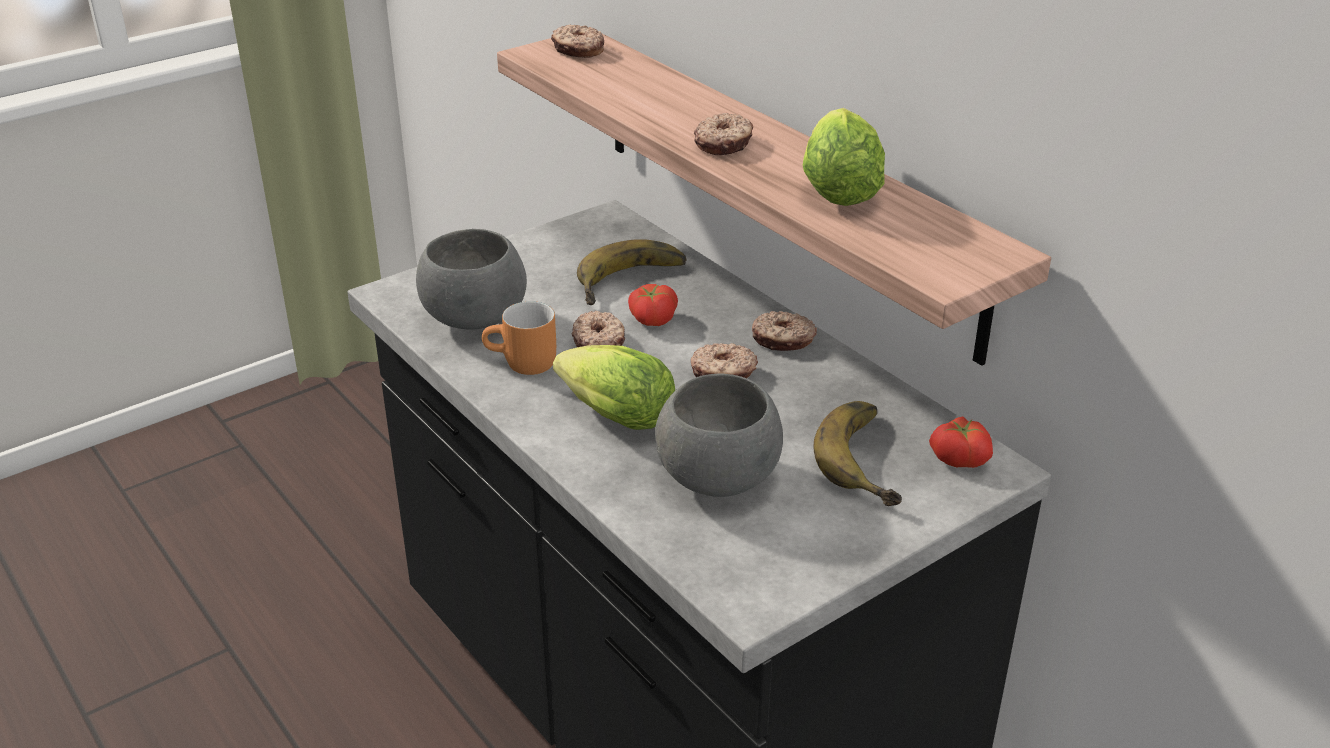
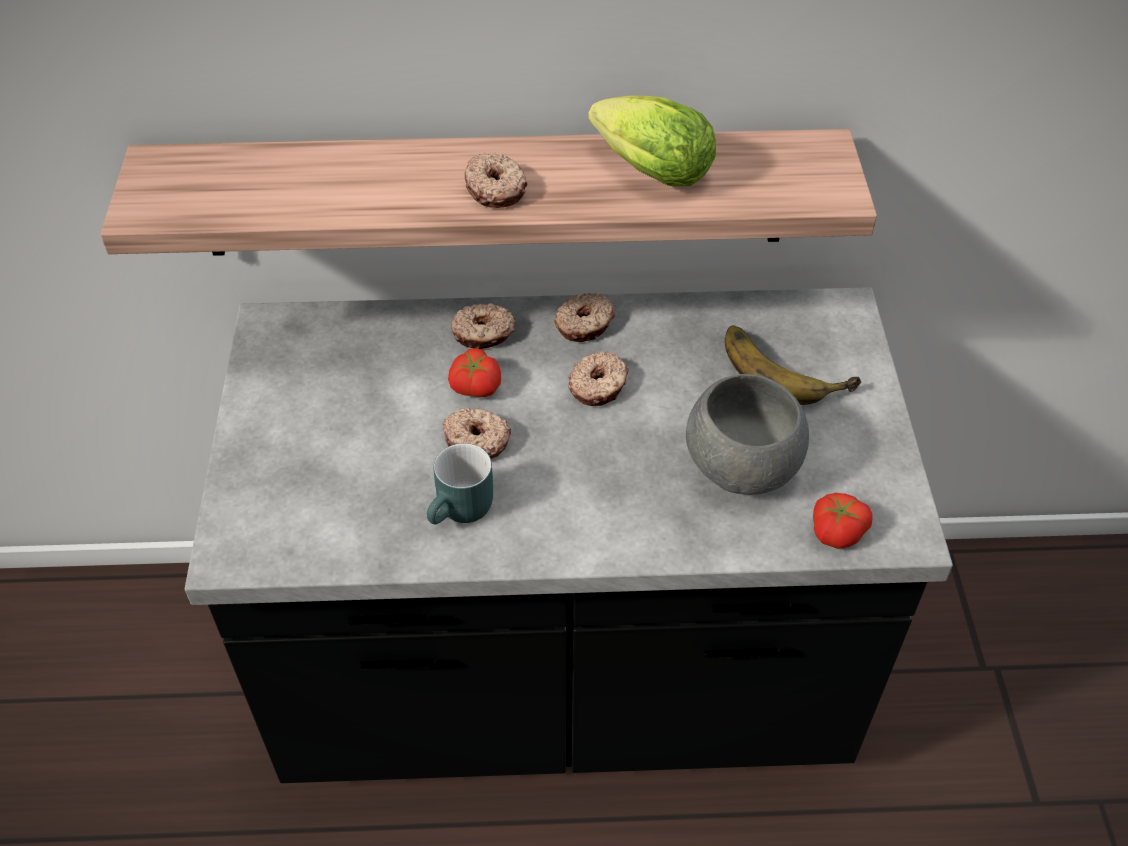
camera: 55 degrees left, 15 degrees up
(474, 318) = (348, 510): grey bowl -> none
(522, 365) = (463, 512): orange mug -> turquoise mug
(578, 50) = (176, 178): donut -> donut (483, 334)
(611, 415) = (596, 489): lettuce -> none
(634, 283) = (404, 367): banana -> none
(960, 457) = (819, 319): tomato -> tomato (836, 530)

